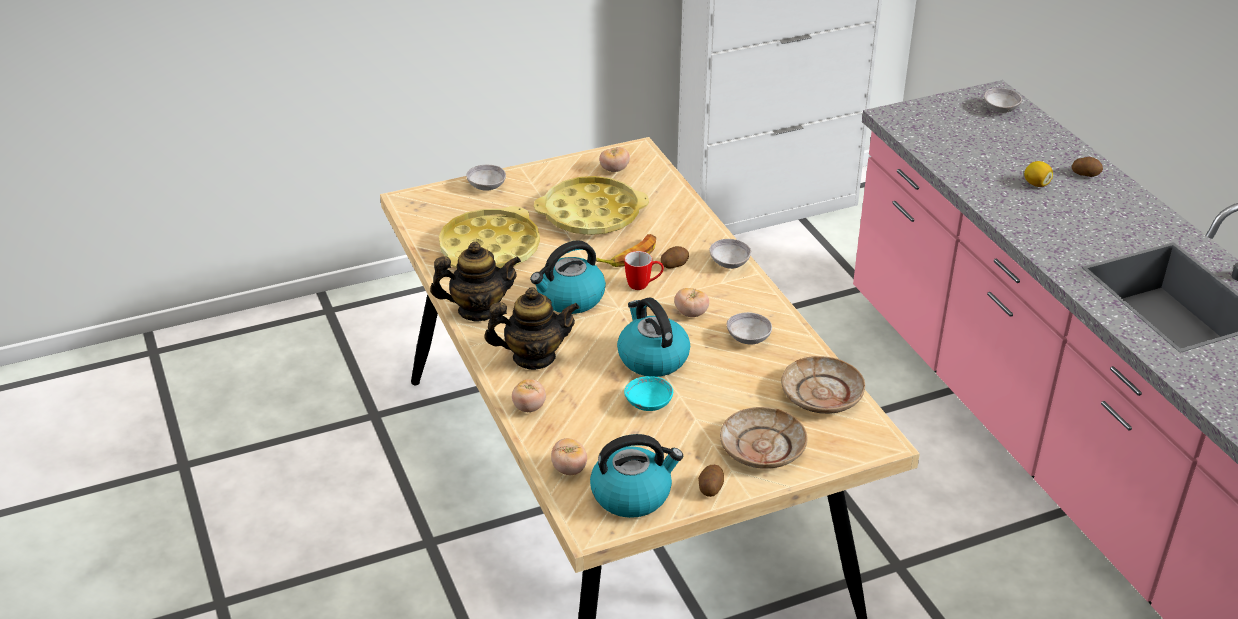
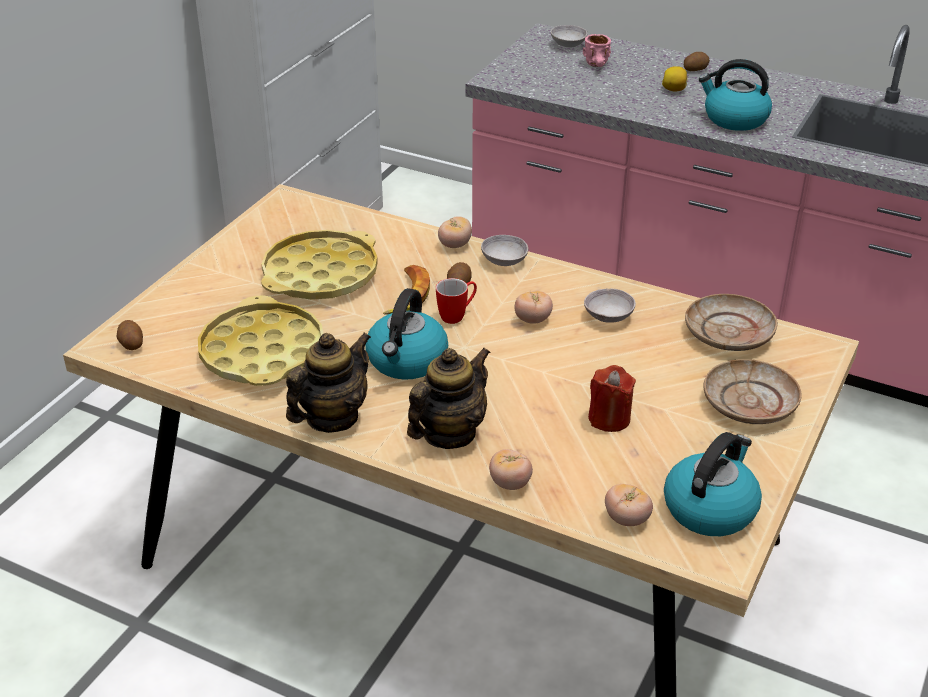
camera: 40 degrees left, 0 degrees up
(486, 186) = (177, 295): grey bowl -> none
(614, 169) = (287, 226): tomato -> tomato (455, 245)
(648, 404) = (609, 418): turquoise bowl -> red candle
(652, 358) = (555, 376): kettle -> kettle (734, 119)
(710, 488) = (760, 462): potato -> potato (131, 344)
(999, 138) = (598, 66): none -> pink mug

